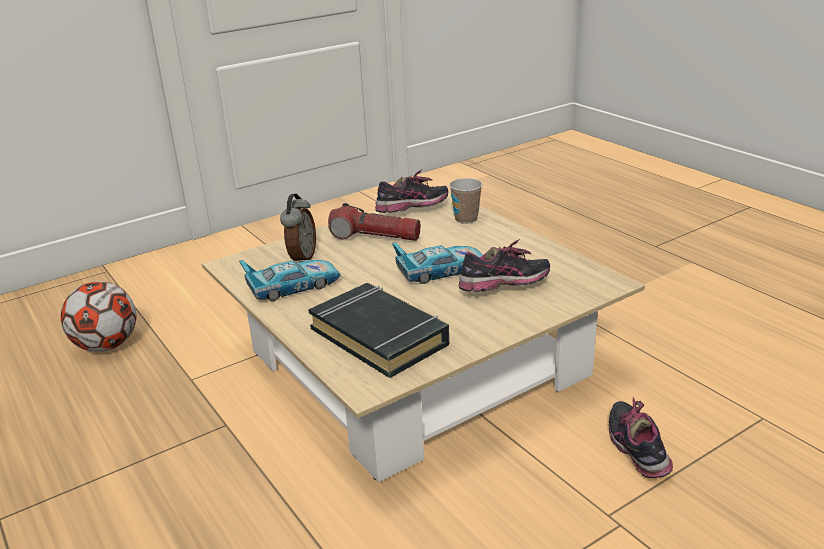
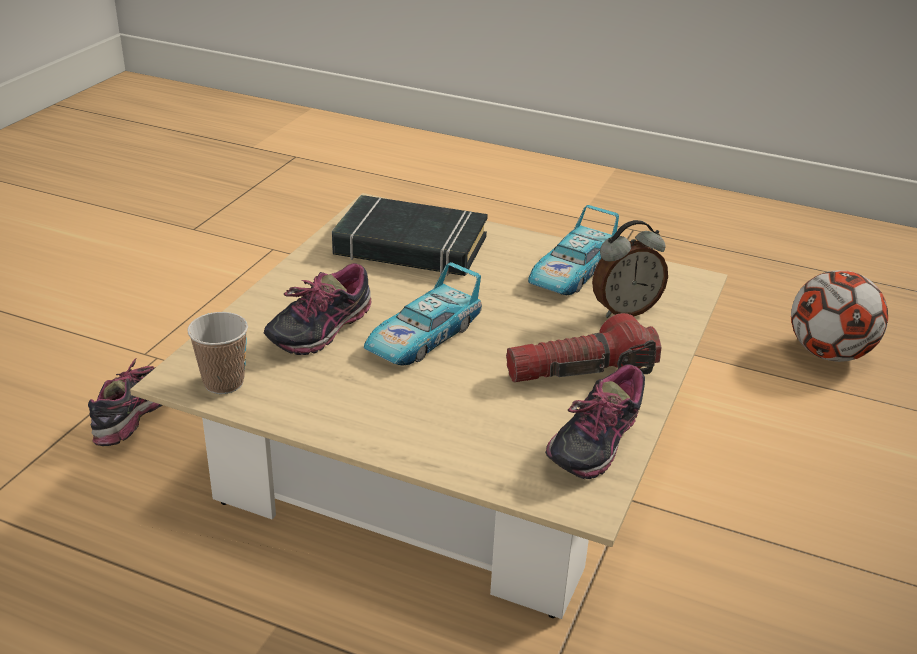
camera: 145 degrees right, 5 degrees up
(301, 258) = (624, 310): alarm clock -> alarm clock turned 90 degrees counterclockwise
(466, 219) = (483, 452): cup -> cup (224, 383)
(637, 451) = (136, 421): shoe -> shoe turned 120 degrees counterclockwise

